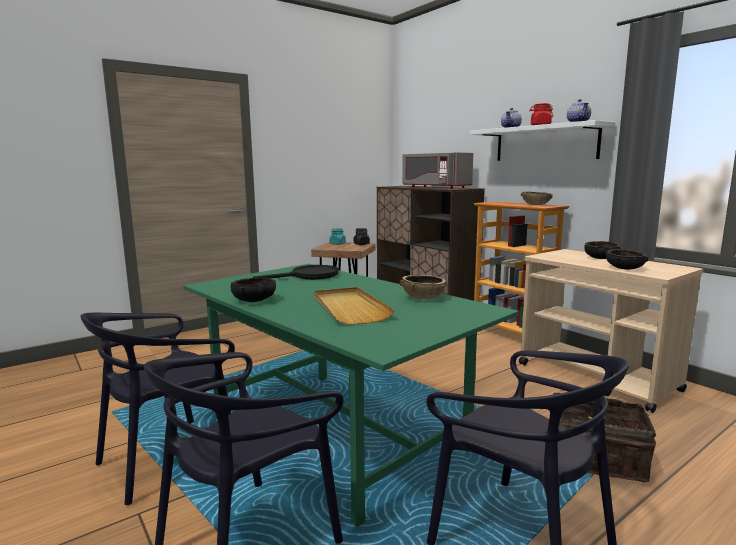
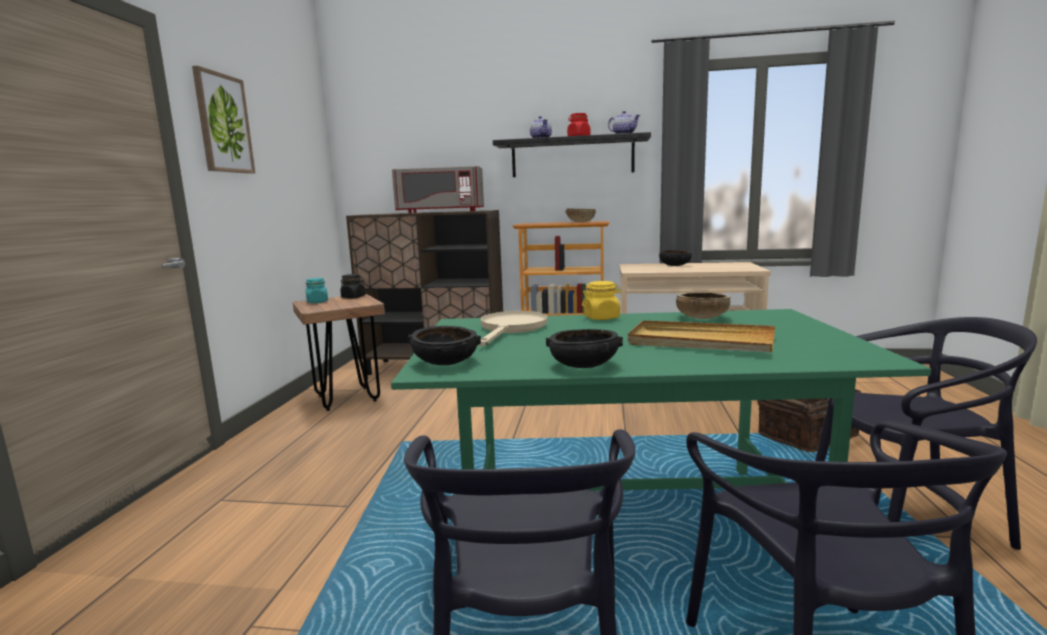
camera: 45 degrees left, 0 degrees up
(289, 129) = (223, 123): none -> picture
(308, 276) = (511, 329): black frying pan -> beige frying pan
(372, 282) = (601, 318): none -> yellow jar
(545, 143) = (572, 157): white shelf -> black shelf
(624, 268) = (720, 269): black bowl -> black bowl (445, 362)

